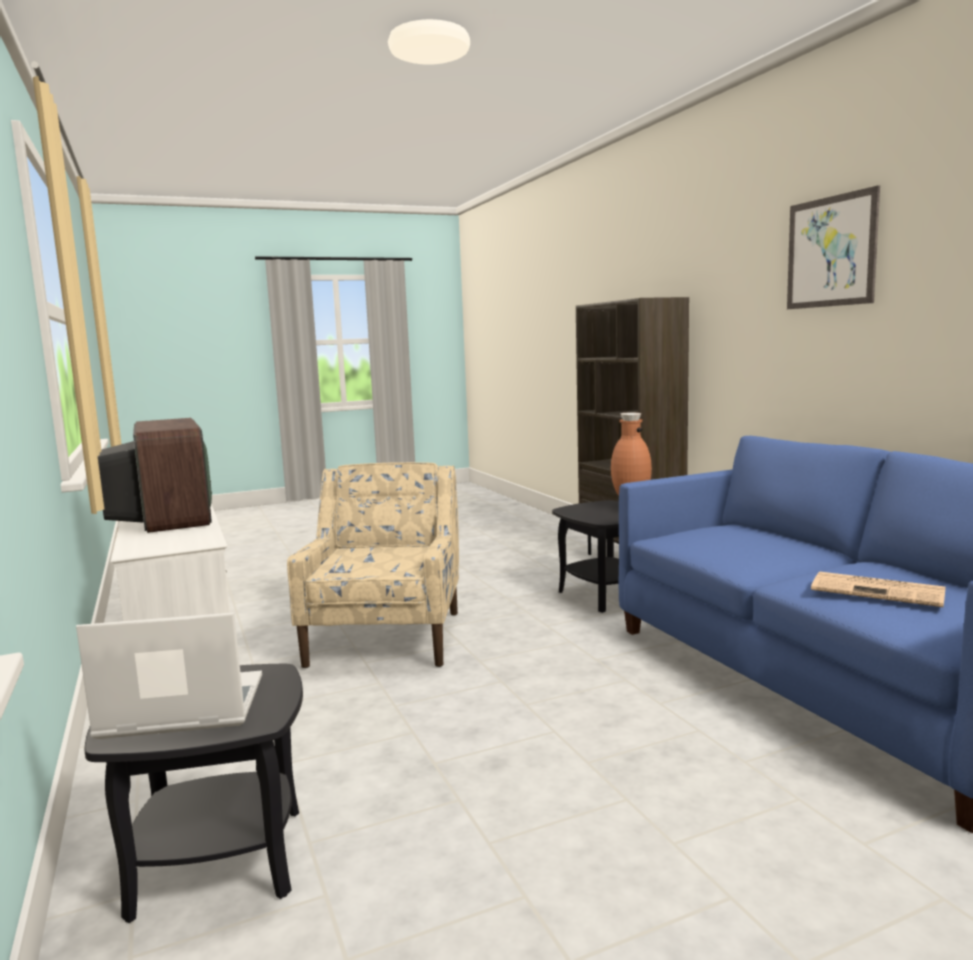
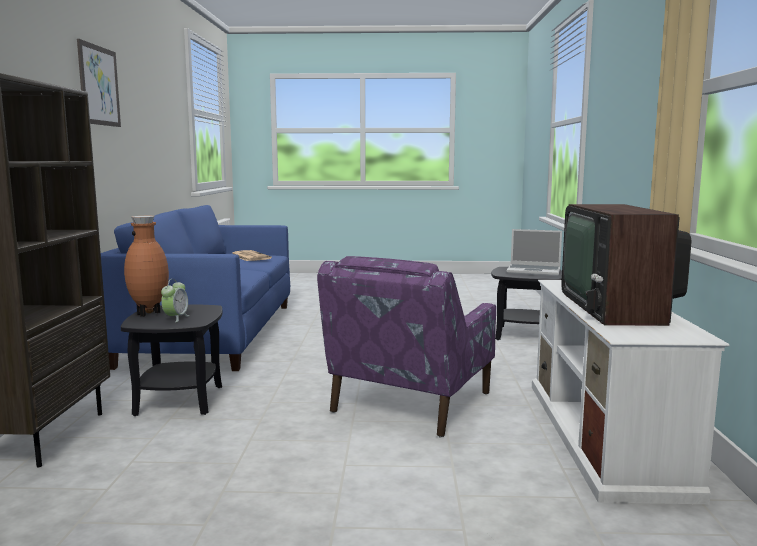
camera: 155 degrees left, 0 degrees up
(387, 637) = (410, 404): beige armchair -> purple armchair
(593, 509) = (176, 318): none -> alarm clock

